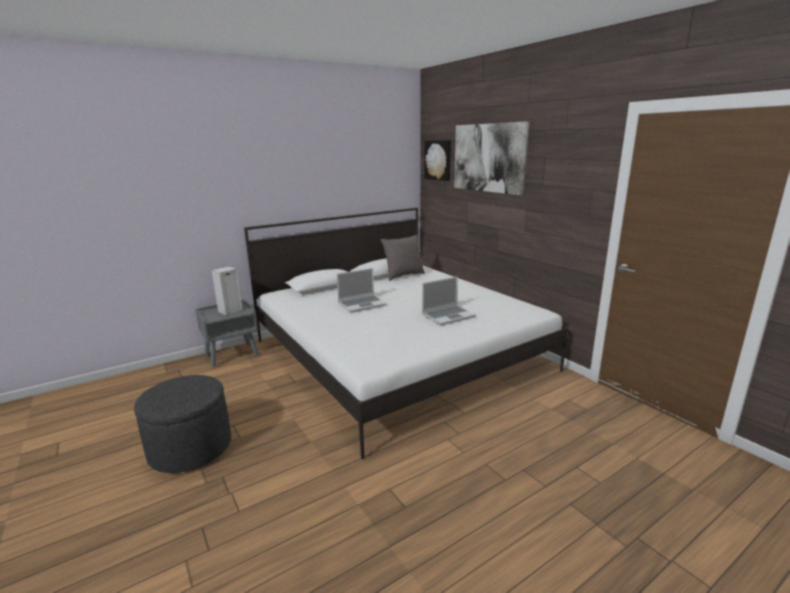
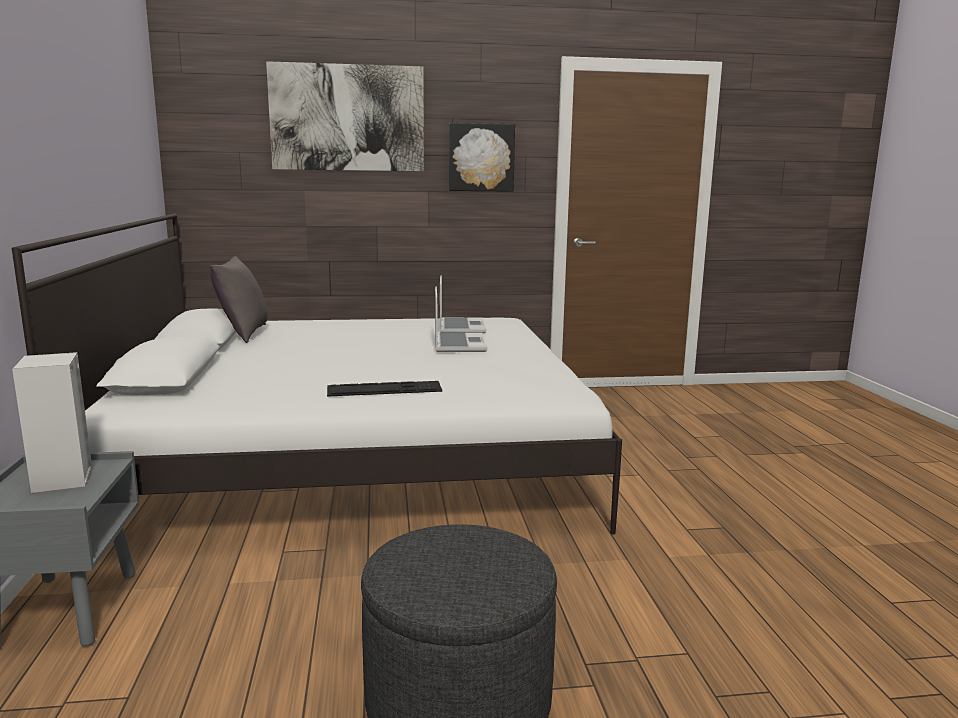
camera: 65 degrees left, 5 degrees down
(338, 322) = (384, 389): none -> keyboard
(362, 304) = (330, 368): laptop -> laptop (460, 327)
(438, 160) = (219, 122): picture -> picture (481, 157)

